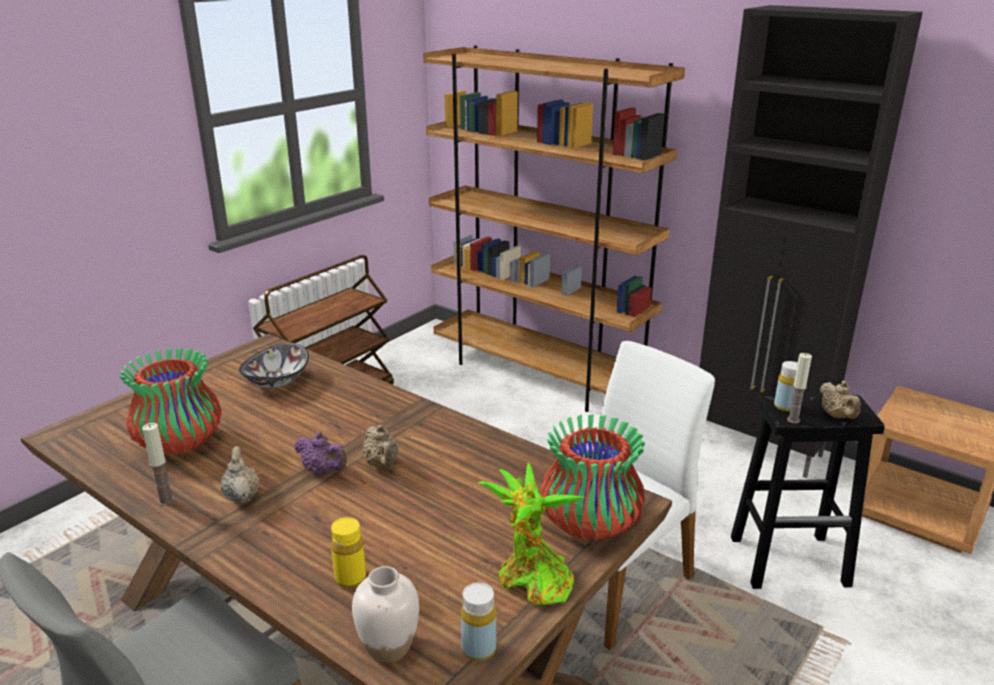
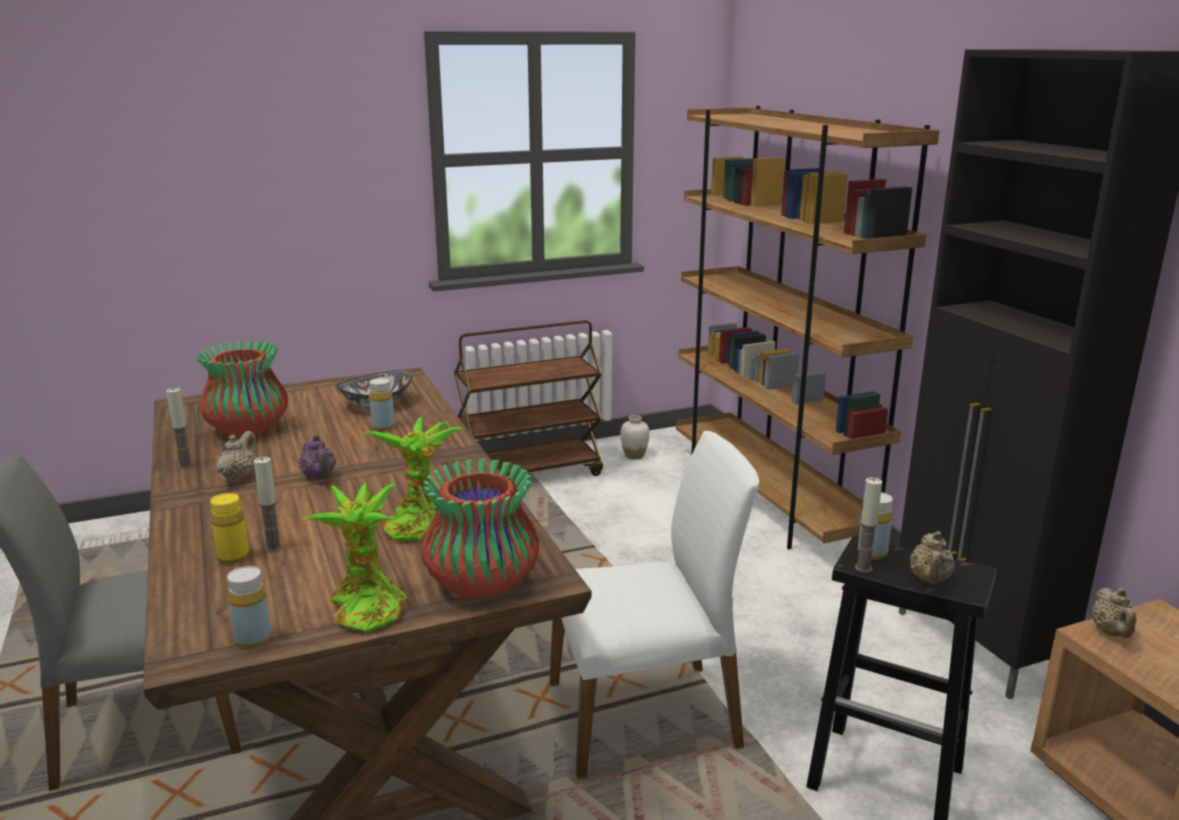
camera: 30 degrees right, 5 degrees down
(315, 403) = (383, 427): none -> yellow bottle
(376, 555) = (273, 548): none -> candle
(382, 464) = (371, 485): beige teapot -> beige teapot (1111, 633)
(388, 647) = (193, 612): white vase -> white vase (634, 455)
(472, 488) = (418, 524): none -> potted plant

